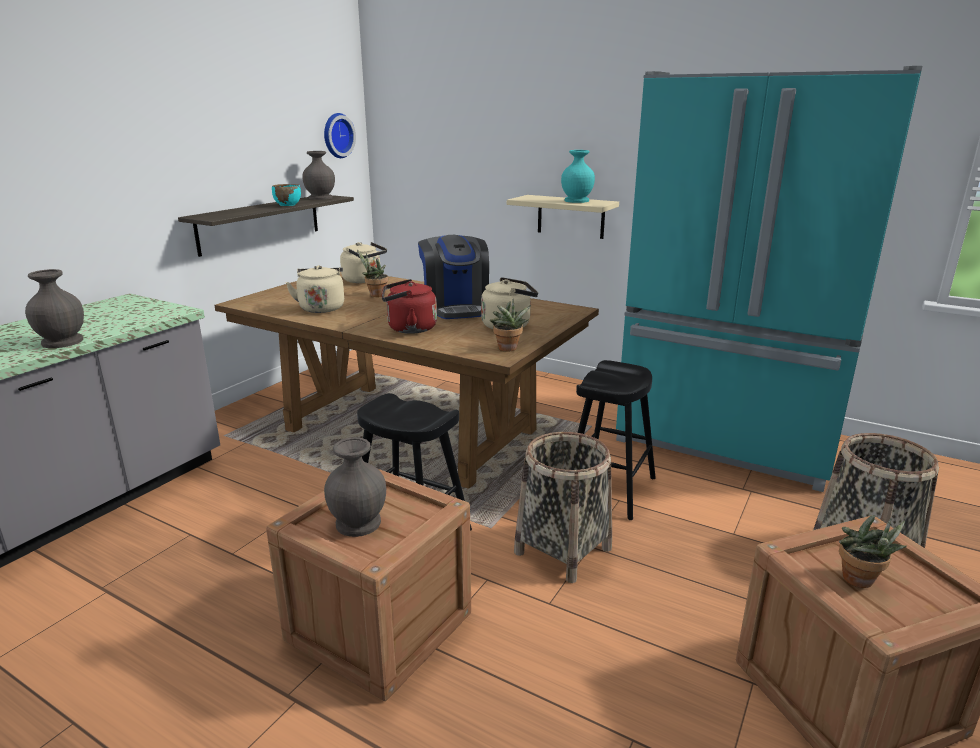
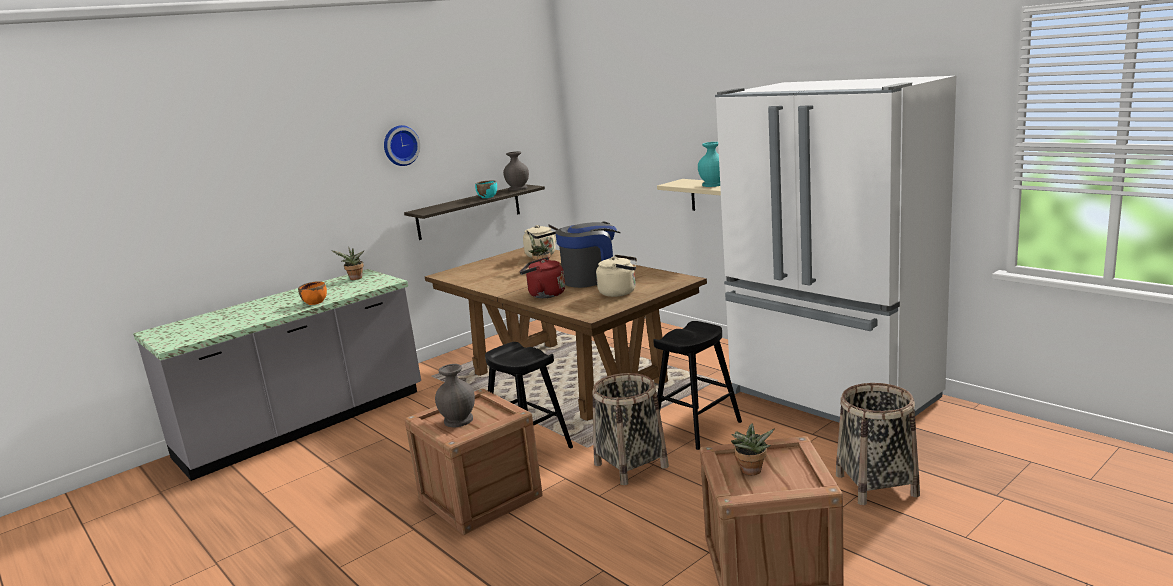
camera: 20 degrees right, 5 degrees down
(63, 341) = (315, 302): grey vase -> orange bowl
(321, 308) = (495, 278): beige kettle -> none
(336, 135) = (536, 135): wall clock -> wall clock (400, 145)
(455, 308) = (592, 278): coffee machine -> coffee machine turned 120 degrees counterclockwise
(508, 349) = (602, 310): potted plant -> potted plant (355, 279)
(727, 441) = (831, 397): turquoise fridge -> white fridge

